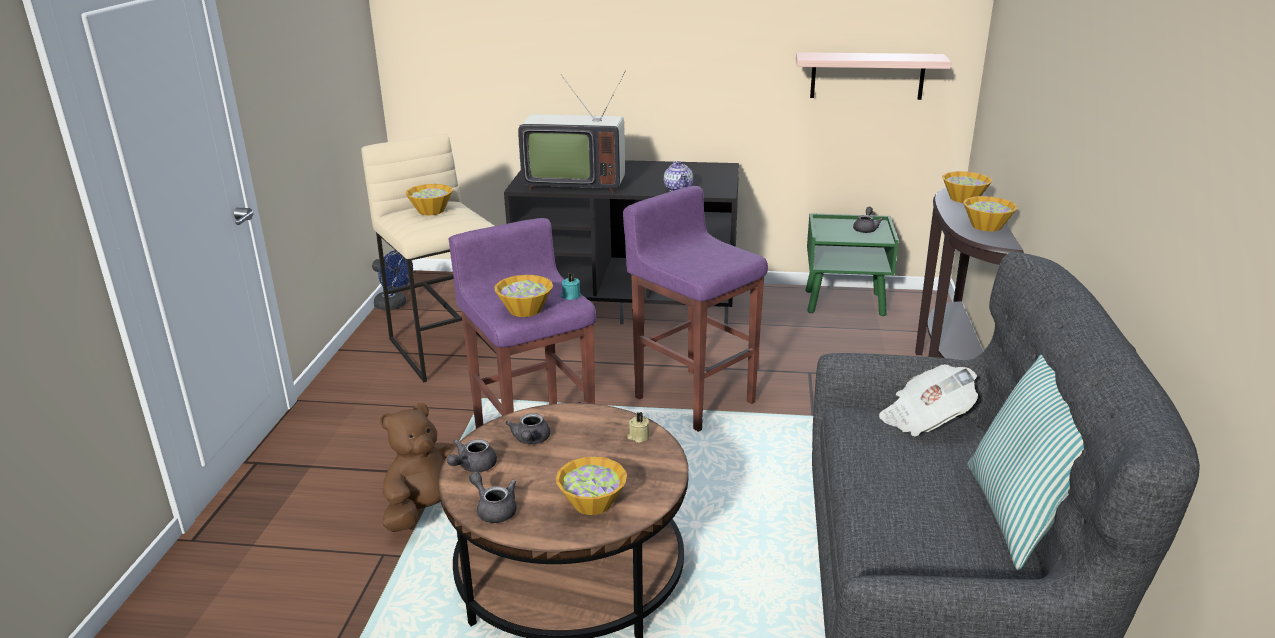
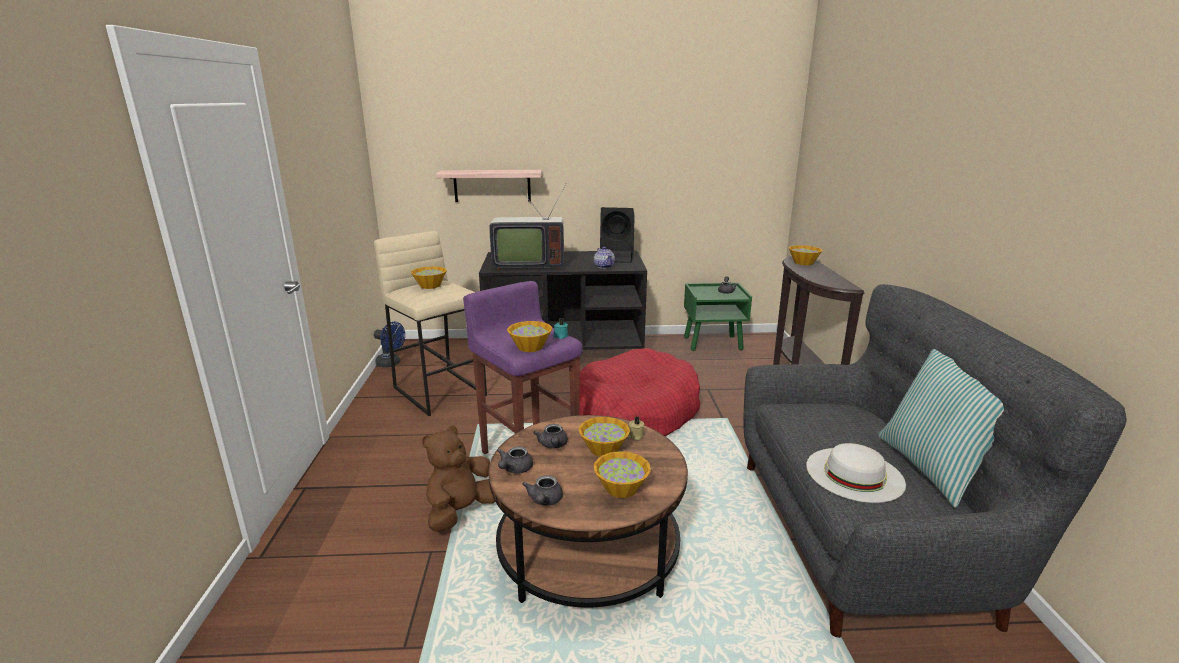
camera: 10 degrees left, 5 degrees down
(494, 509) = (544, 501): grey teapot -> grey teapot turned 120 degrees counterclockwise
(694, 398) = (635, 412): purple stool -> red dog bed
(705, 175) = (618, 258): none -> black speaker
(867, 76) = (721, 188): shelf -> shelf (492, 185)
(903, 513) = (854, 474): none -> white hat
(925, 419) = (832, 408): newspaper -> none
(986, 226) = (830, 277): bowl -> bowl (604, 449)

